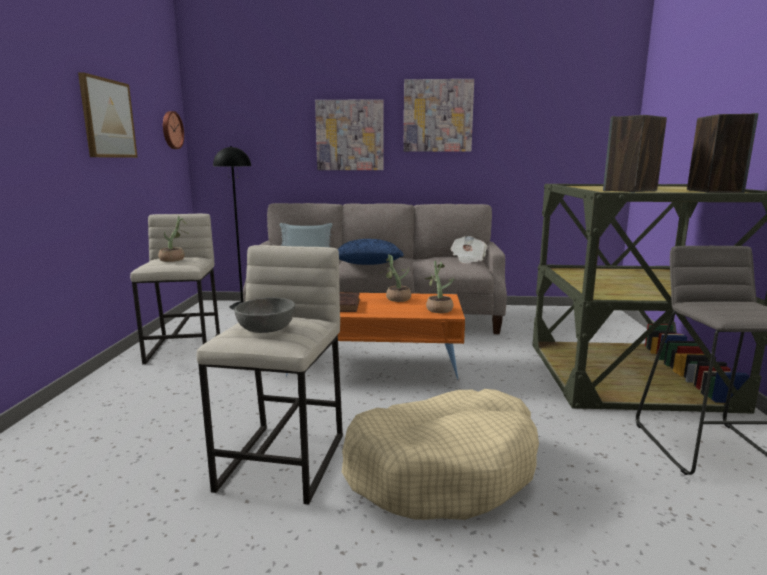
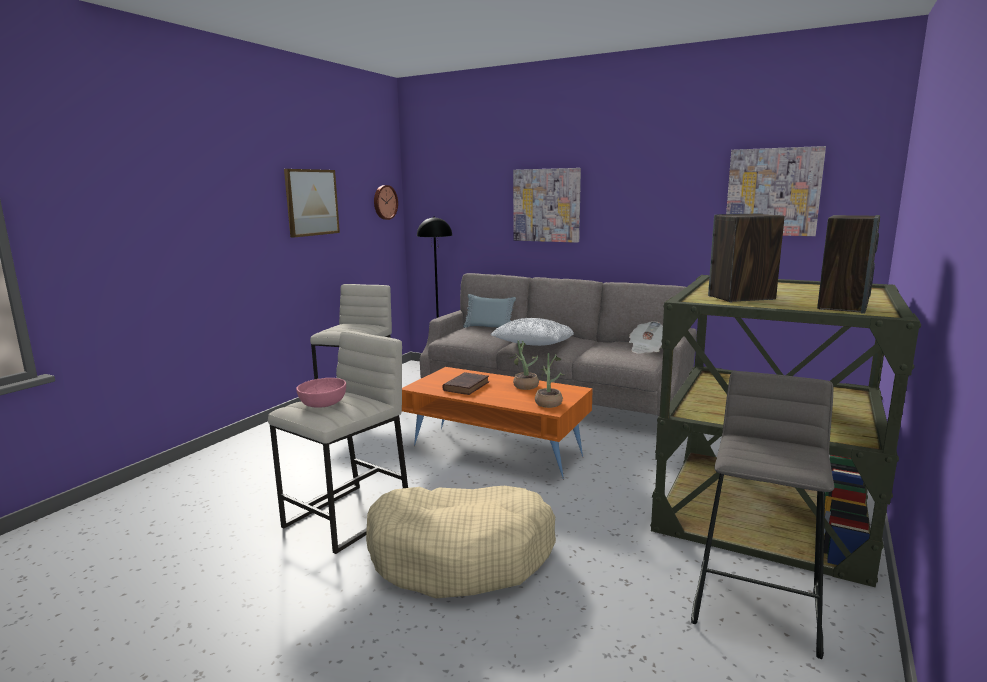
camera: 25 degrees right, 0 degrees up
(175, 259) = (350, 326): potted plant -> none
(266, 328) = (322, 403): grey bowl -> pink bowl
(368, 265) = (534, 345): blue pillow -> white pillow
(438, 116) = (638, 184): picture -> picture (773, 192)

